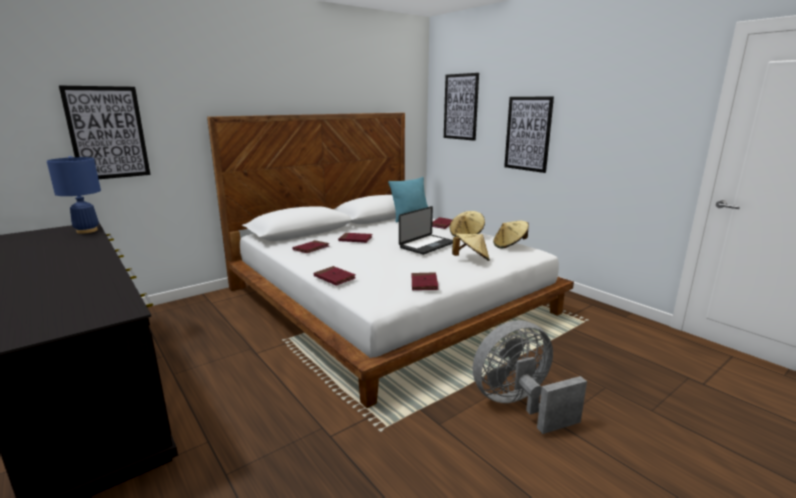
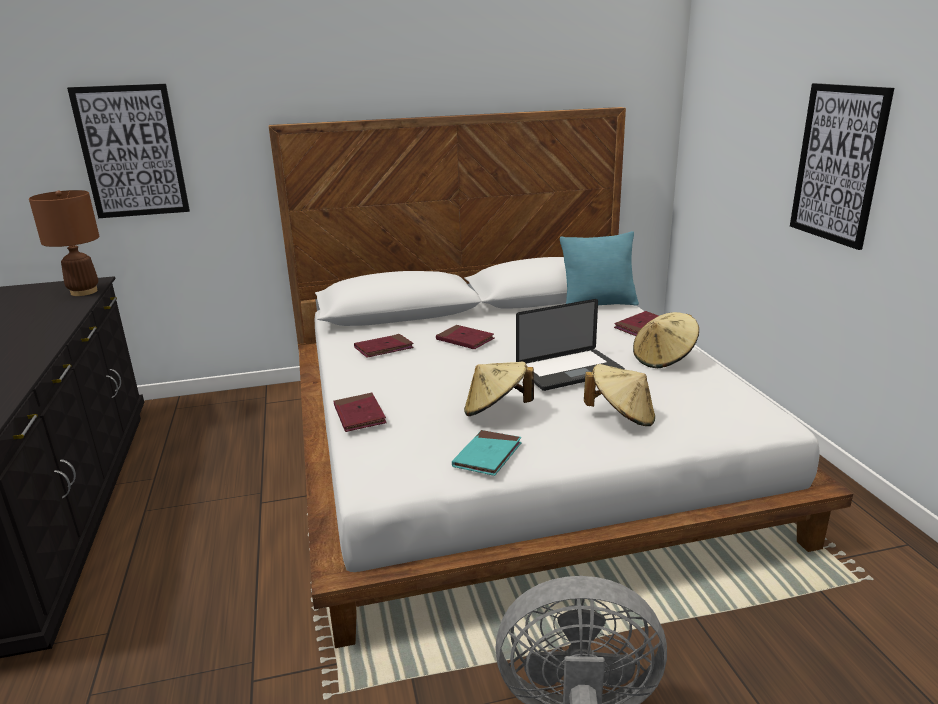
camera: 25 degrees right, 5 degrees up
(87, 231) = (84, 292): blue table lamp -> brown table lamp
(424, 283) = (487, 456): red book -> turquoise book
(461, 107) = (731, 98): picture -> none
(509, 245) = (729, 396): beige hat -> beige hat (496, 410)

